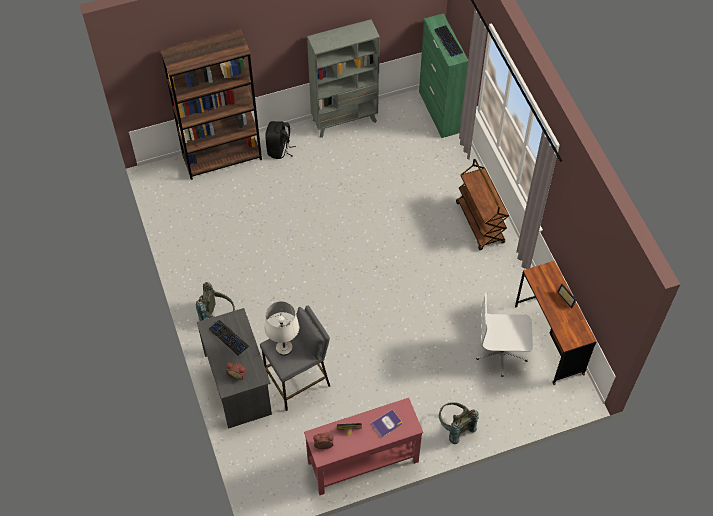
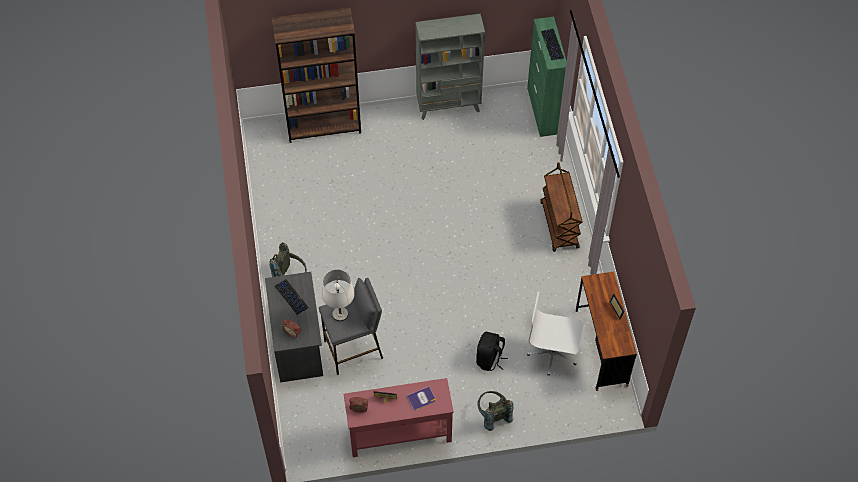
camera: 10 degrees right, 0 degrees up
(279, 150) = (379, 126): black backpack -> black backpack (490, 359)

